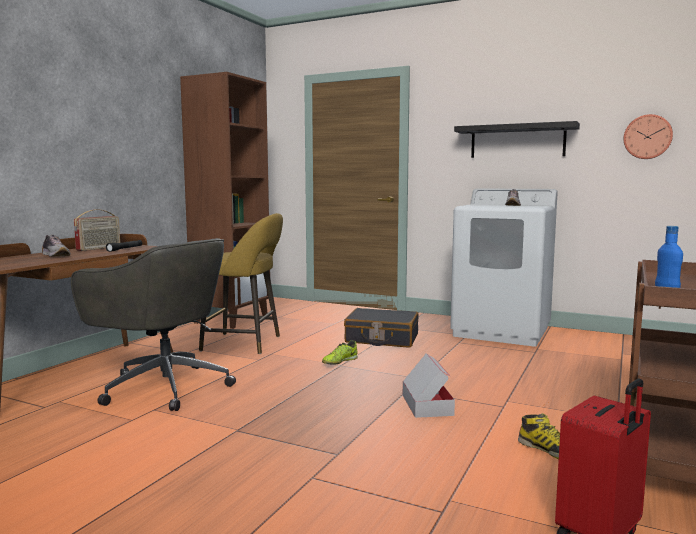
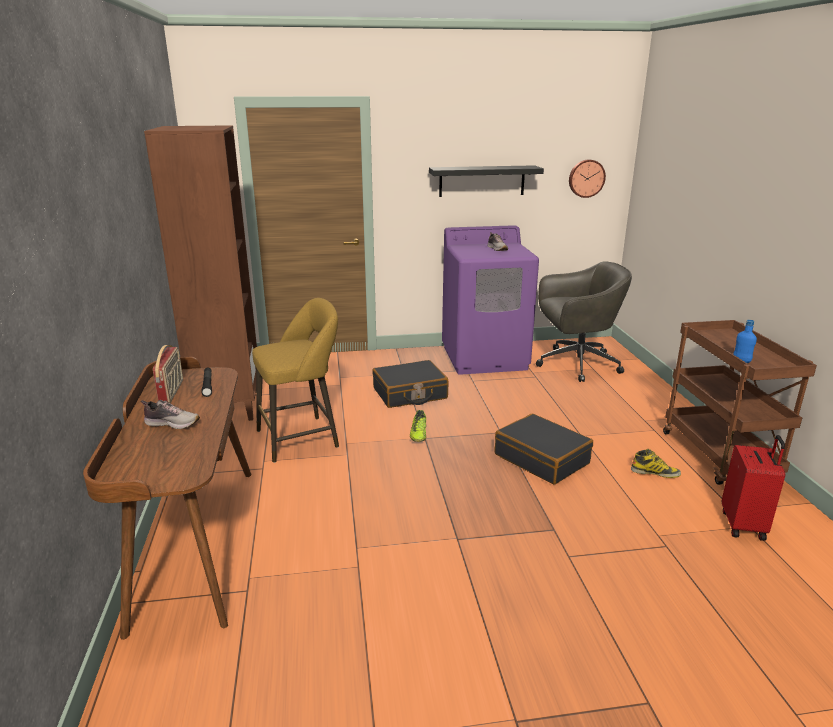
camera: 35 degrees left, 15 degrees up
(163, 387) = (318, 519): grey office chair -> grey office chair (575, 364)
(427, 405) = (542, 459): cardboard box -> black suitcase
(502, 331) = (485, 358): white washing machine -> purple washing machine

